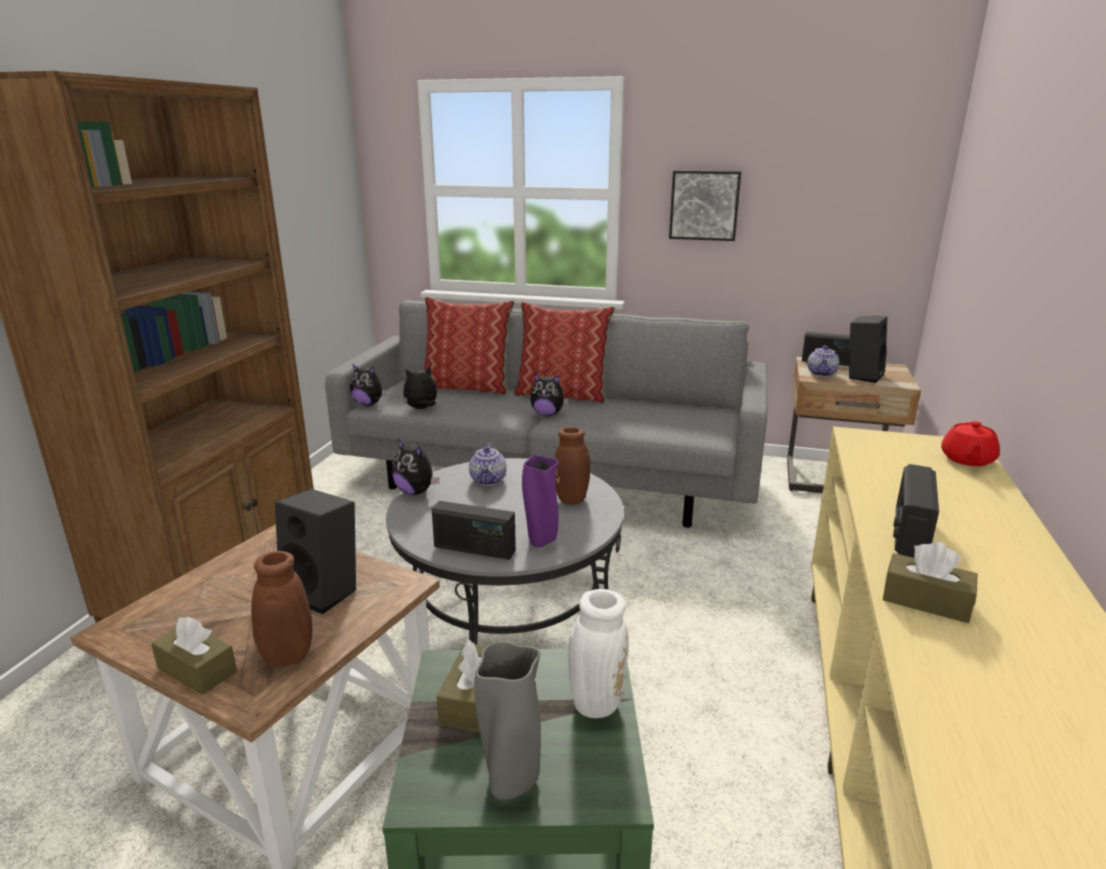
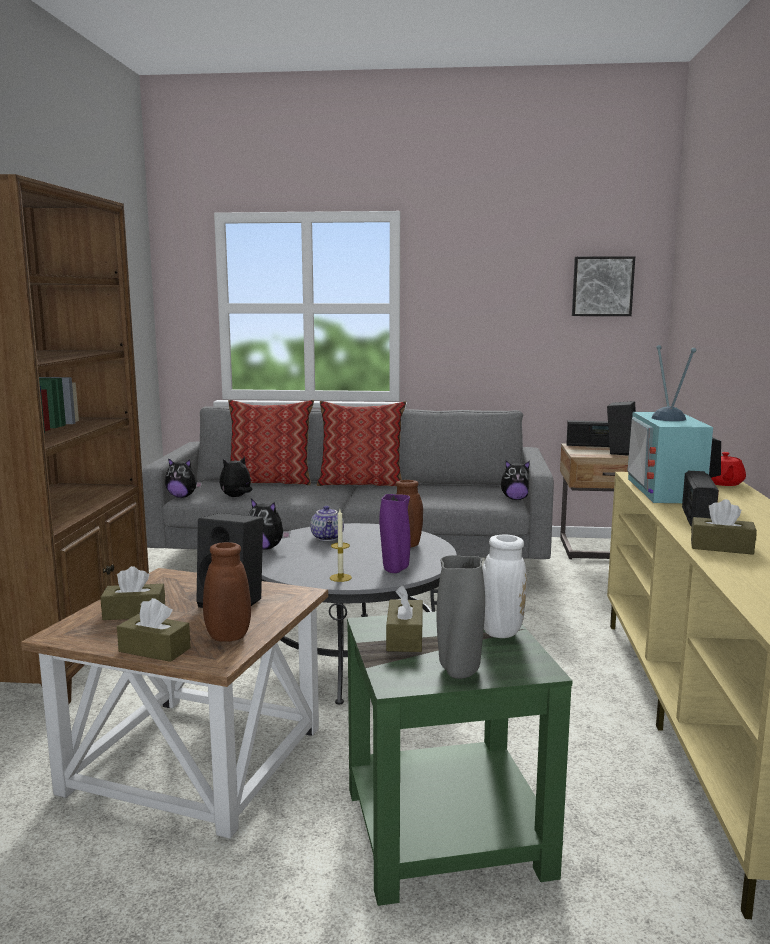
camera: 10 degrees left, 10 degrees down
(211, 600) = (134, 613): none -> brown tissue box
(474, 549) = (340, 577): radio -> candle
(547, 414) = (355, 496): plush toy -> plush toy (516, 499)
(704, 205) = (474, 316): picture -> picture (602, 286)
(822, 374) = (587, 452): teapot -> none
(892, 471) = (671, 491): none -> television

